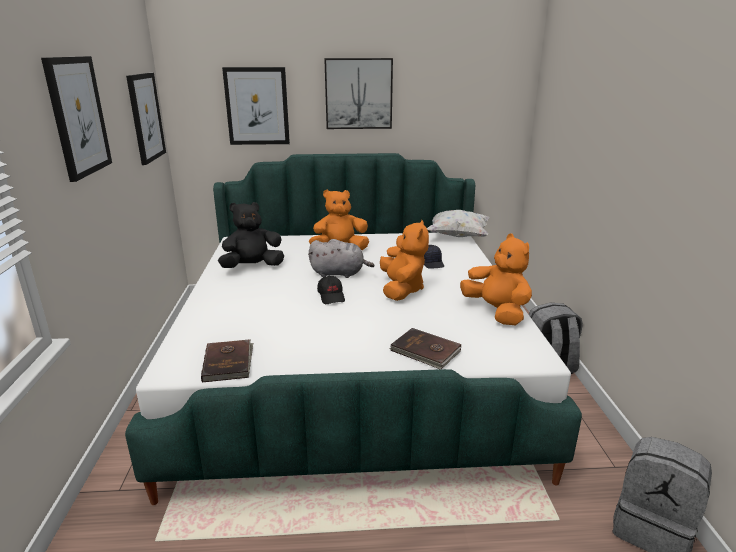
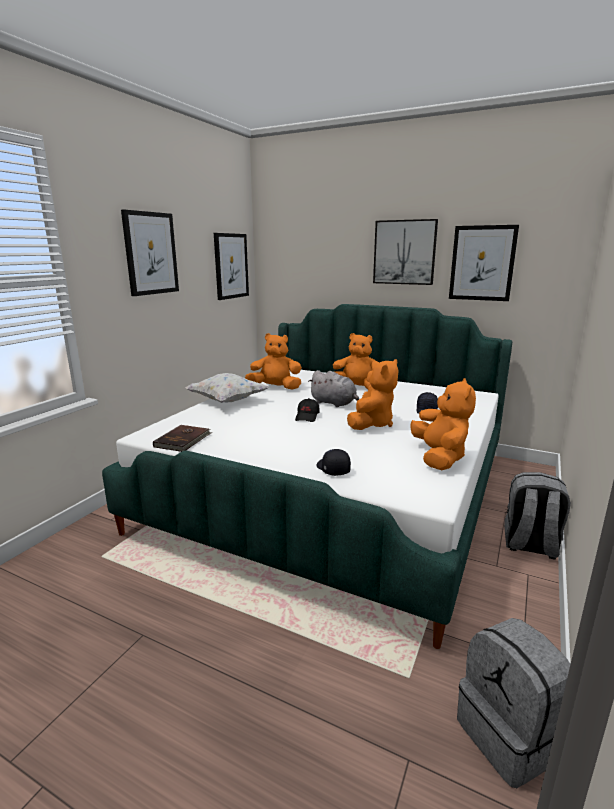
camera: 30 degrees right, 5 degrees down
(252, 267) = (275, 388): black plush toy -> orange plush toy
(257, 106) = (320, 262): picture -> picture (482, 263)
(425, 351) = (332, 469): brown book -> black cap
(457, 236) = (481, 395): white pillow -> white pillow (227, 401)

